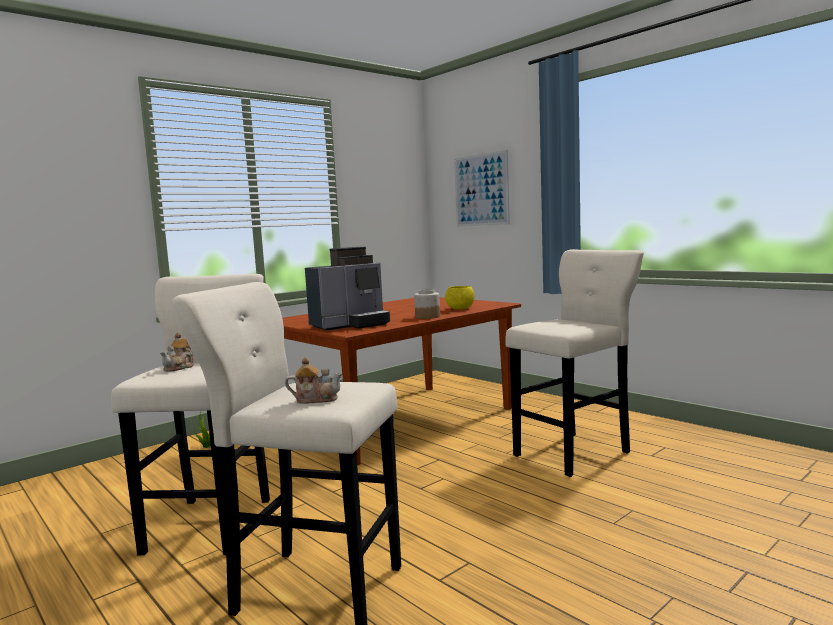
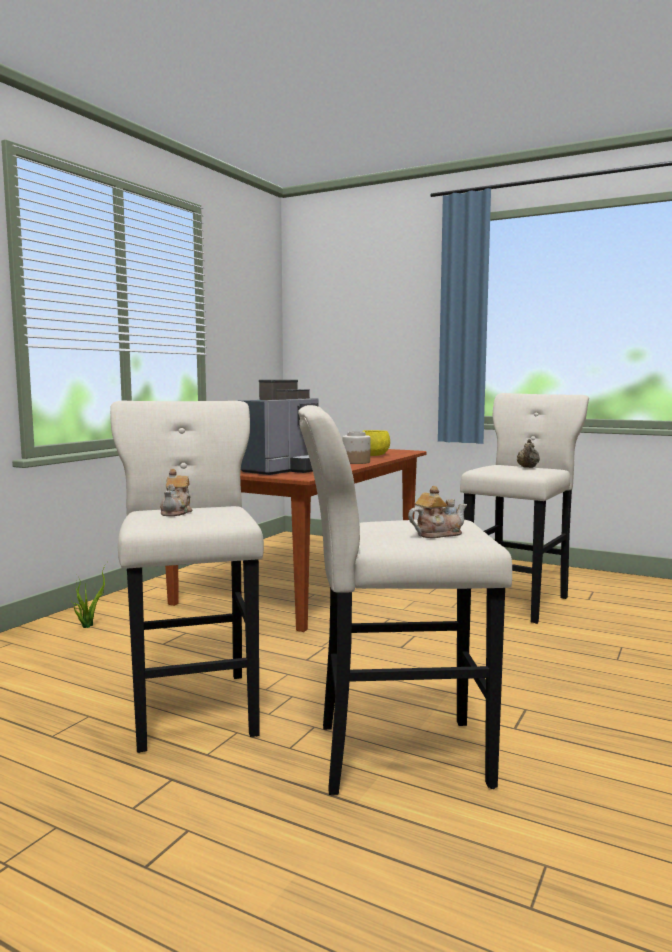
camera: 20 degrees left, 0 degrees up
(481, 190) = (358, 328): picture -> none
(572, 324) = (527, 468): none -> beige teapot

